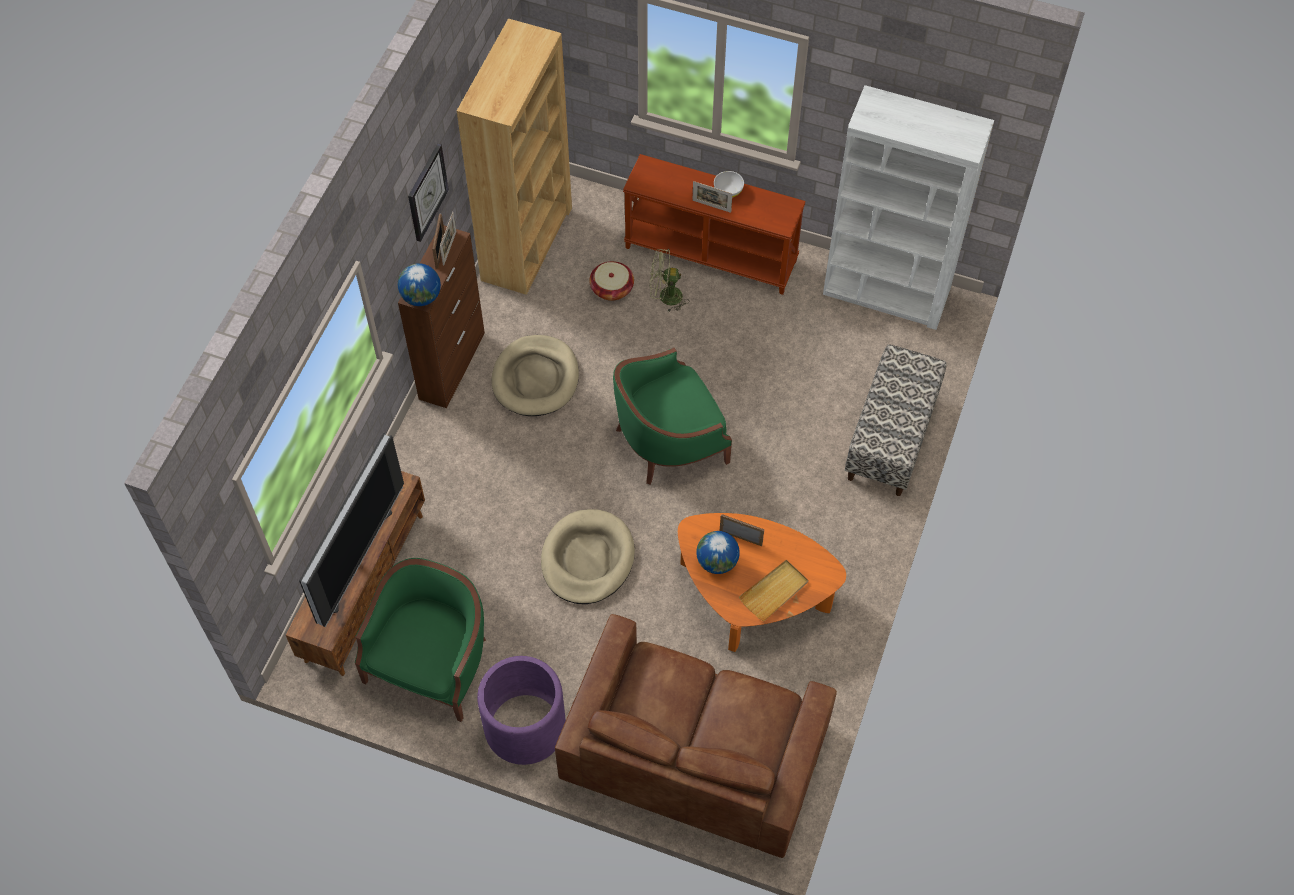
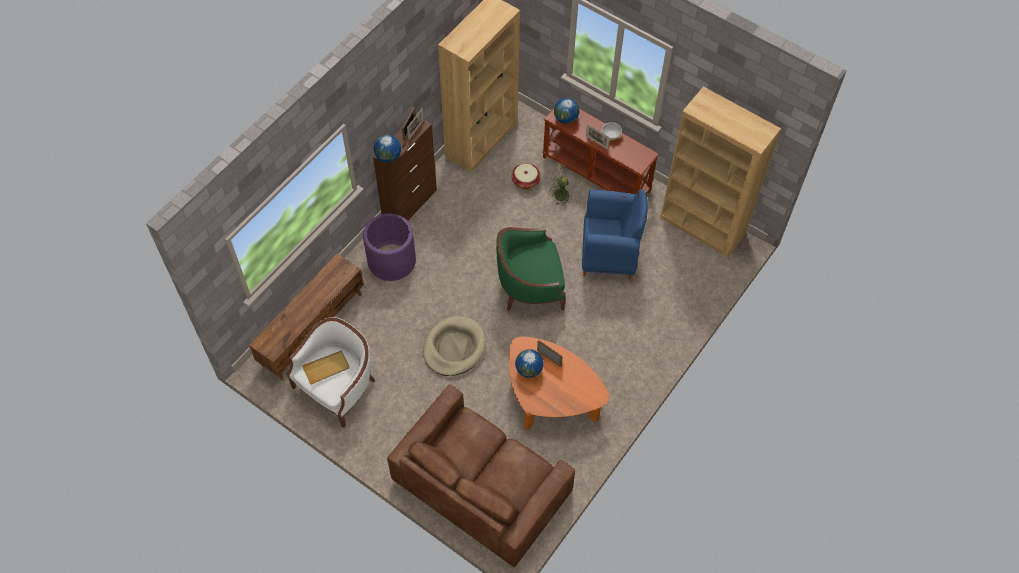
camera: 15 degrees right, 0 degrees up
(355, 557) = (305, 308): television -> none
(427, 192) = (407, 91): wall clock -> none
(432, 663) = (337, 387): green armchair -> white armchair
(524, 727) = (381, 441): purple planter -> purple planter (391, 261)
(536, 378) = (459, 226): beige dog bed -> none
(655, 181) = (566, 119): none -> globe
(768, 366) = (609, 254): none -> blue armchair
(774, 591) = (559, 397): beige tray -> beige tray (326, 368)
(886, 293) = (702, 226): white bookcase -> brown bookcase
(891, 437) = (674, 320): bench -> none

